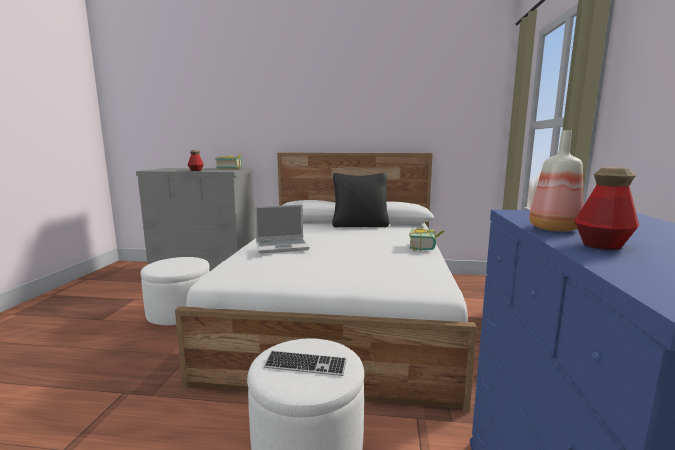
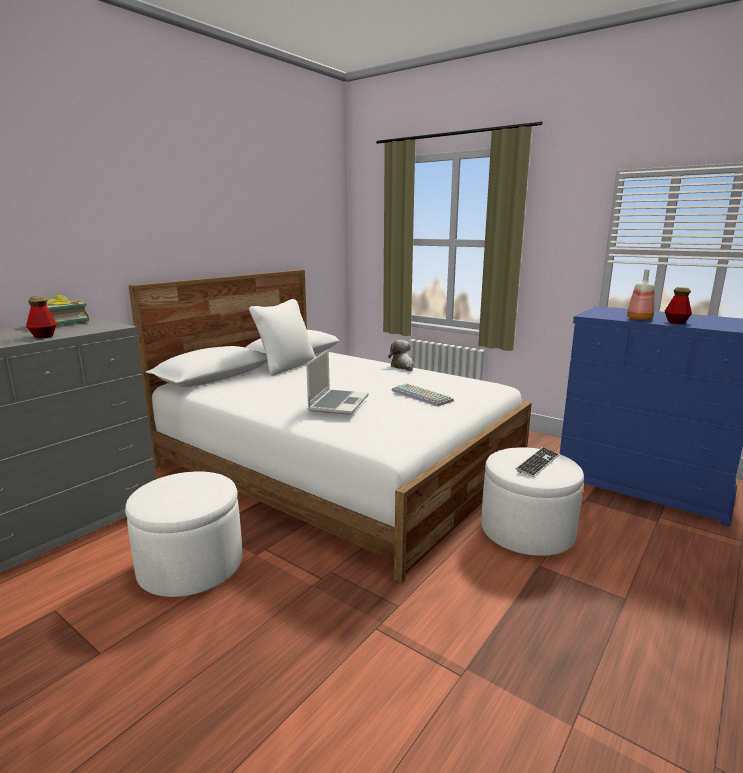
camera: 60 degrees left, 5 degrees up
(349, 266) = (423, 396): none -> keyboard
(360, 225) = (286, 366): black pillow -> white pillow
(426, 247) = (402, 366): book -> plush toy

